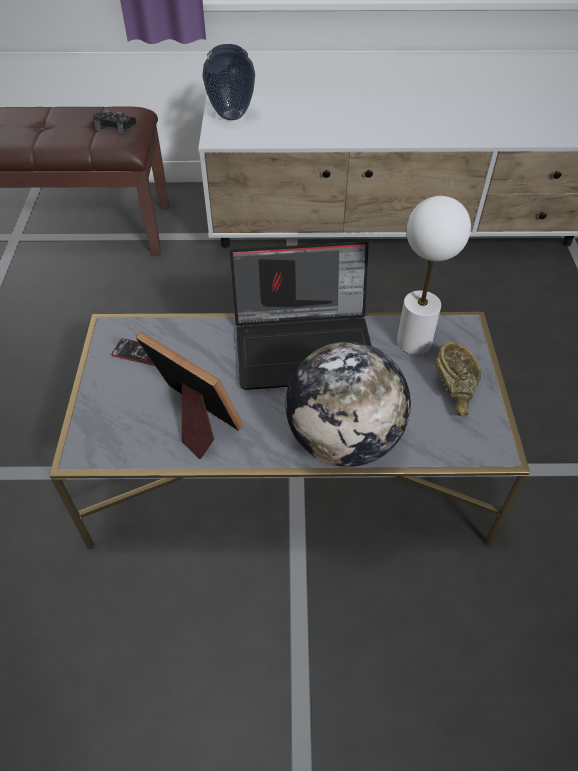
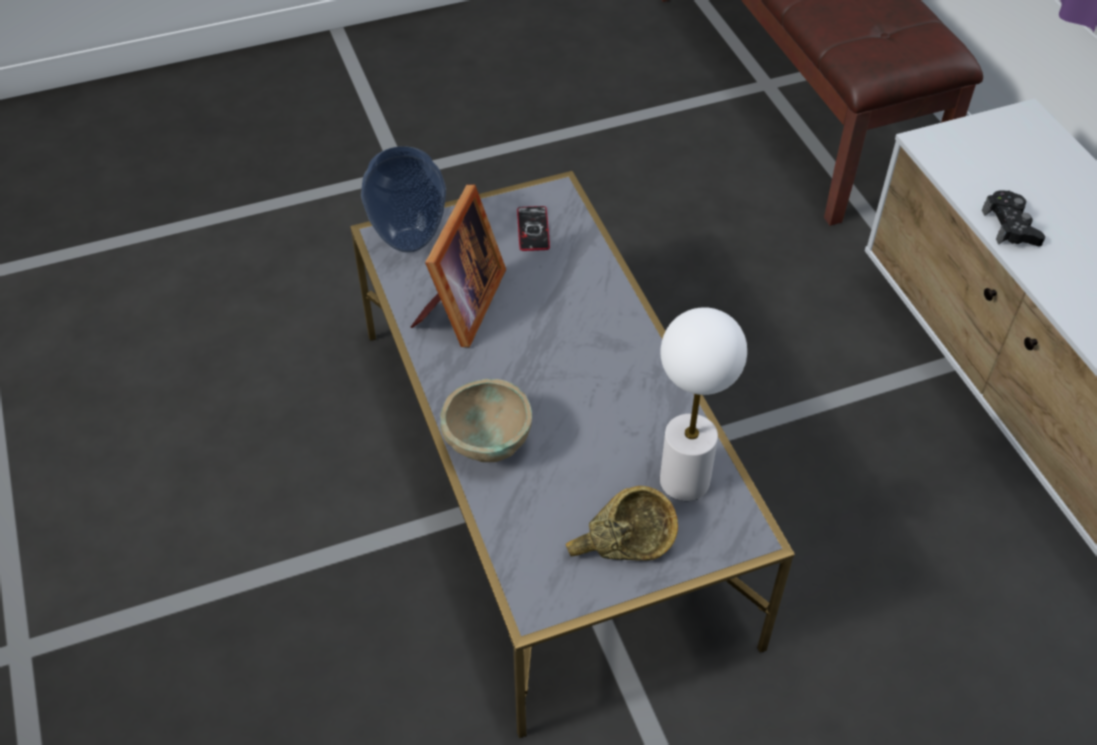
camera: 70 degrees right, 0 degrees up
(115, 127) = (895, 47): black game controller -> black game controller (1011, 226)
(231, 116) = (1002, 139): vase -> vase (408, 241)
(306, 345) = (620, 369): laptop -> none
(343, 440) = (487, 443): globe -> beige bowl

